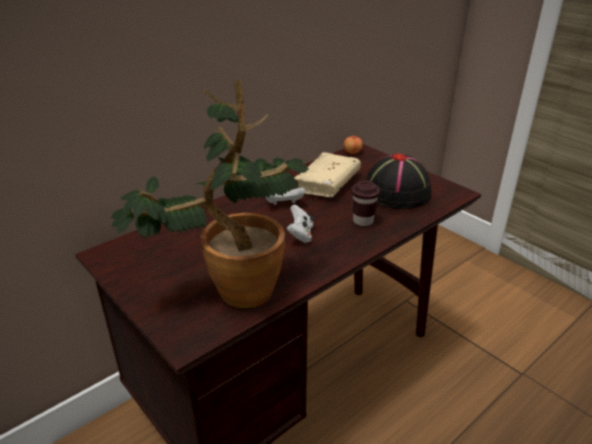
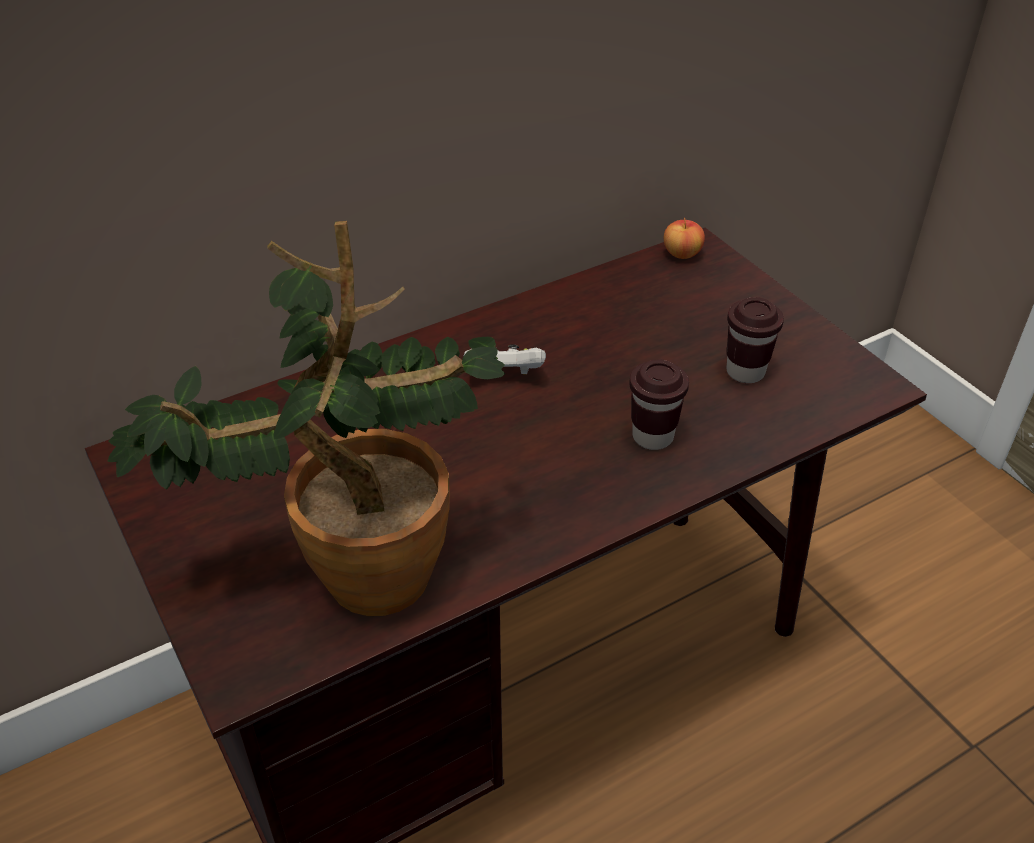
camera: 10 degrees right, 10 degrees up
(300, 234) = (517, 455): white game controller -> none
(327, 184) = (606, 332): beige book -> none
(397, 193) = (745, 372): black hat -> brown cup

